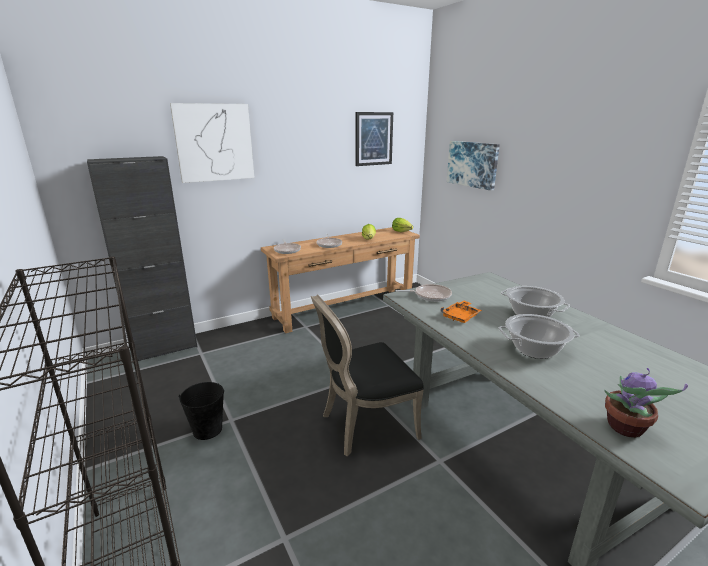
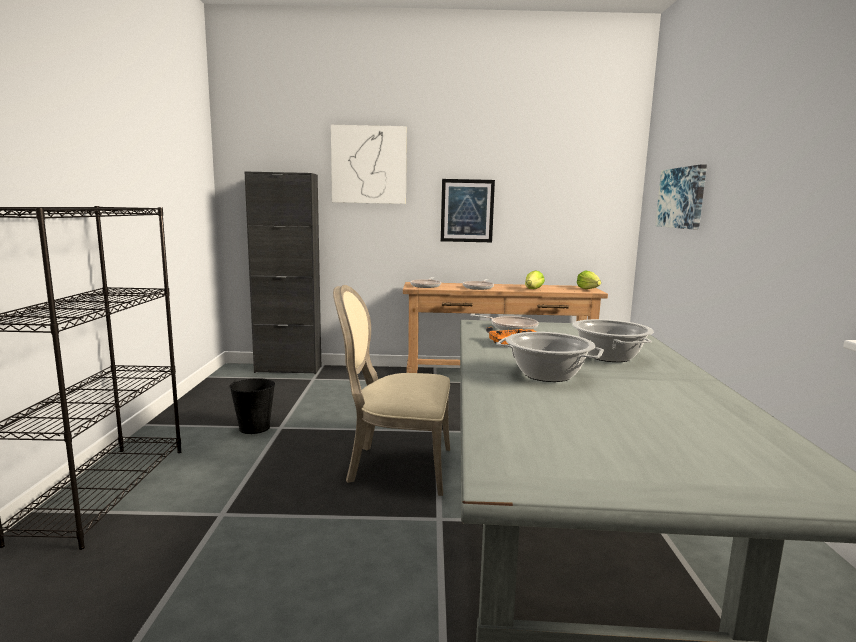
camera: 30 degrees right, 10 degrees down
(364, 425) = (396, 466): black chair -> beige chair
(373, 139) = (562, 170): picture -> picture (467, 210)
(625, 428) = (521, 436): potted plant -> none

